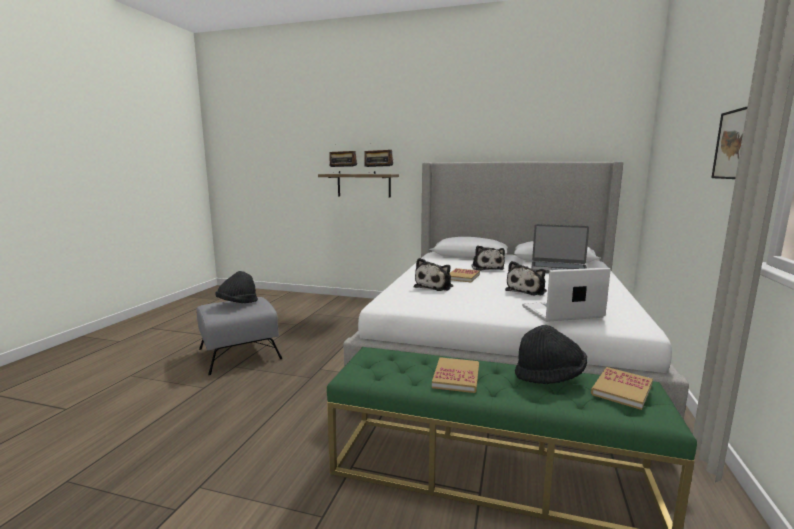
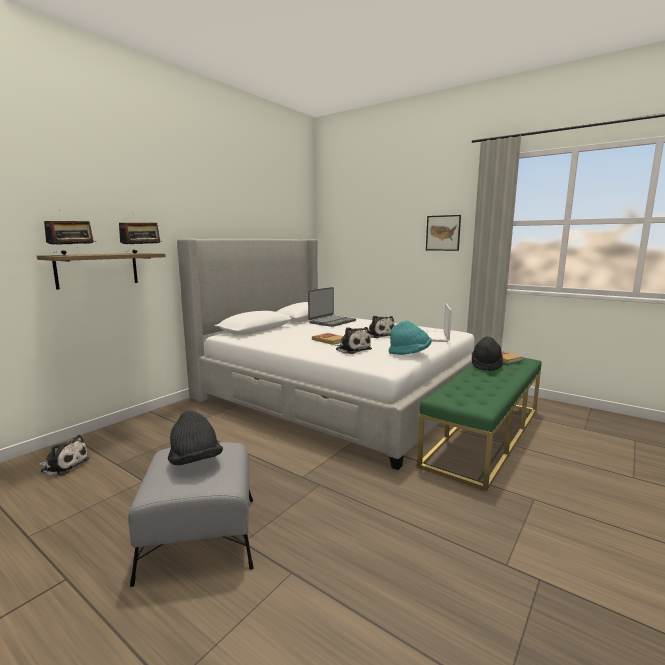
camera: 70 degrees left, 0 degrees up
(447, 306) = (409, 353): none -> turquoise hat
(456, 377) = (487, 382): book -> none
(487, 268) = (305, 332): plush toy -> plush toy (64, 465)

